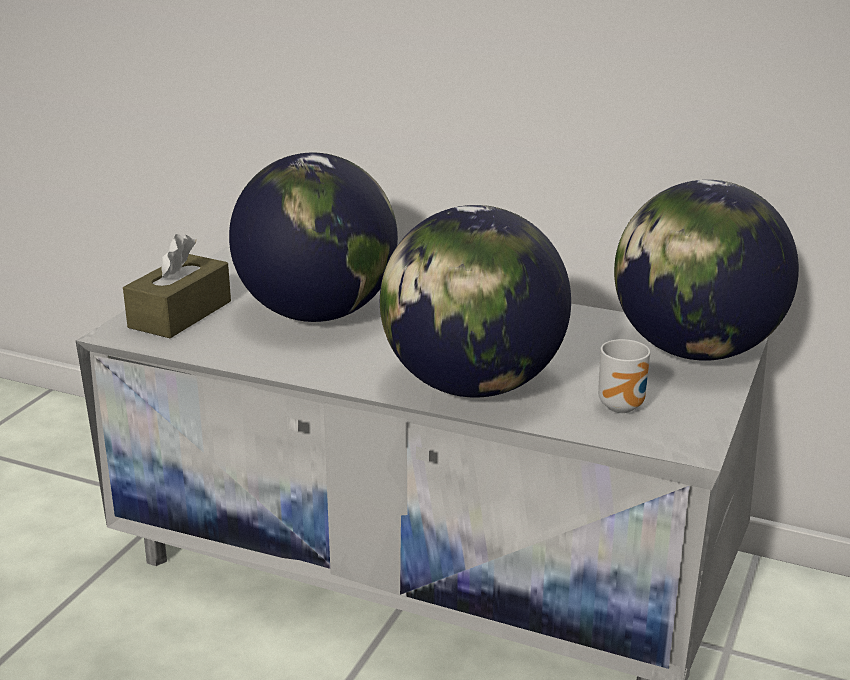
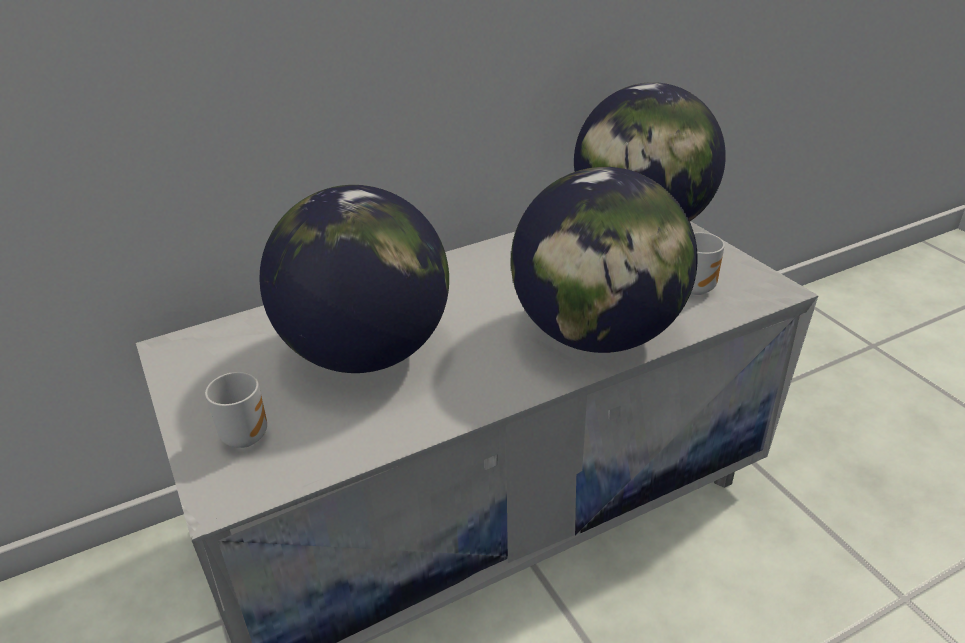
camera: 50 degrees left, 10 degrees up
(180, 314) = (244, 435): brown tissue box -> mug

